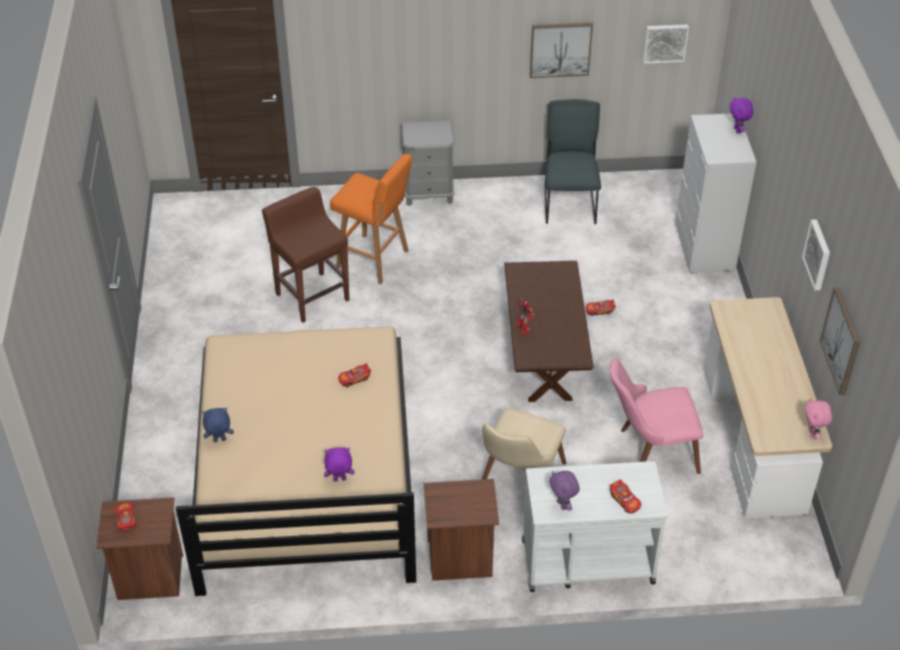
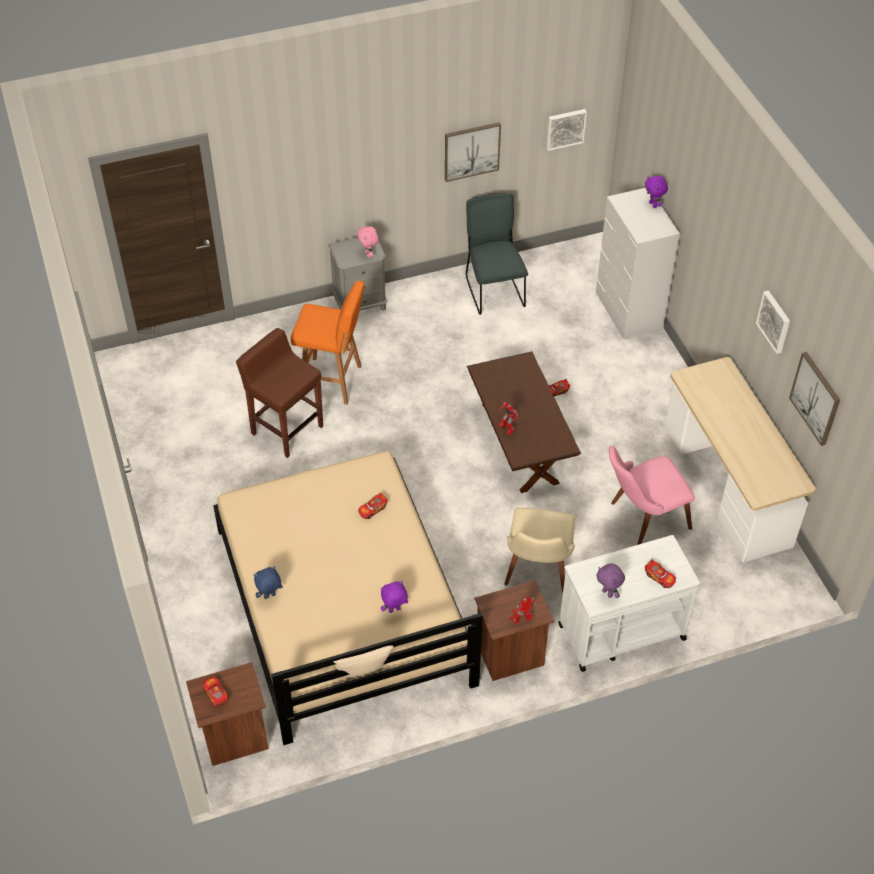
camera: 15 degrees left, 5 degrees up
(284, 535) = (363, 674): none -> beige pillow
(465, 515) = (522, 620): none -> toy robot
(812, 434) = (796, 480): pink plush toy -> pink plush toy (369, 254)

